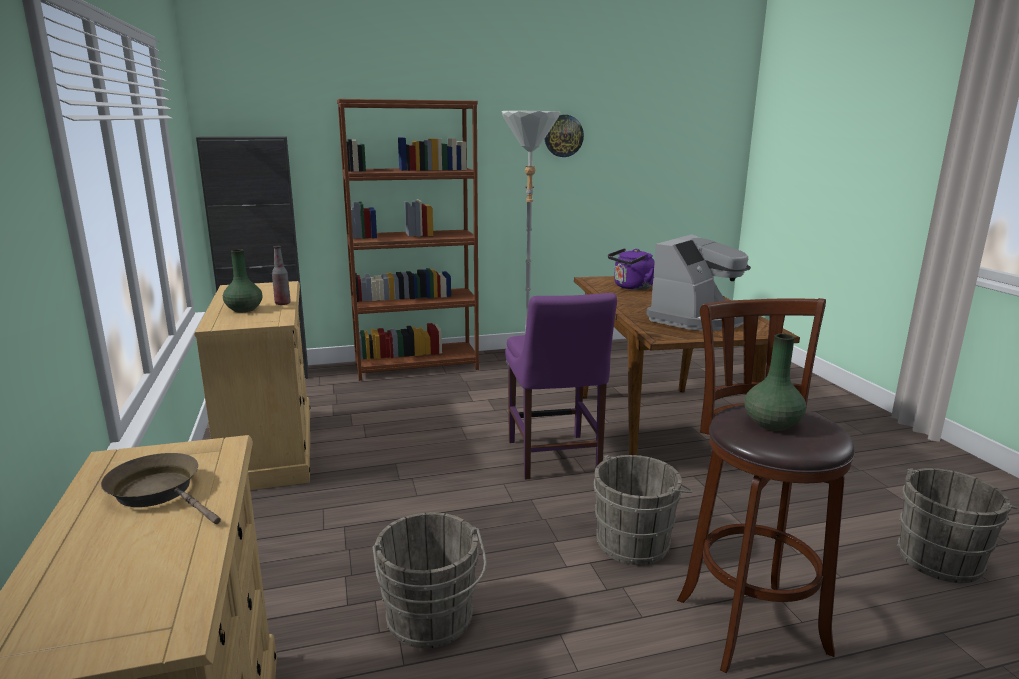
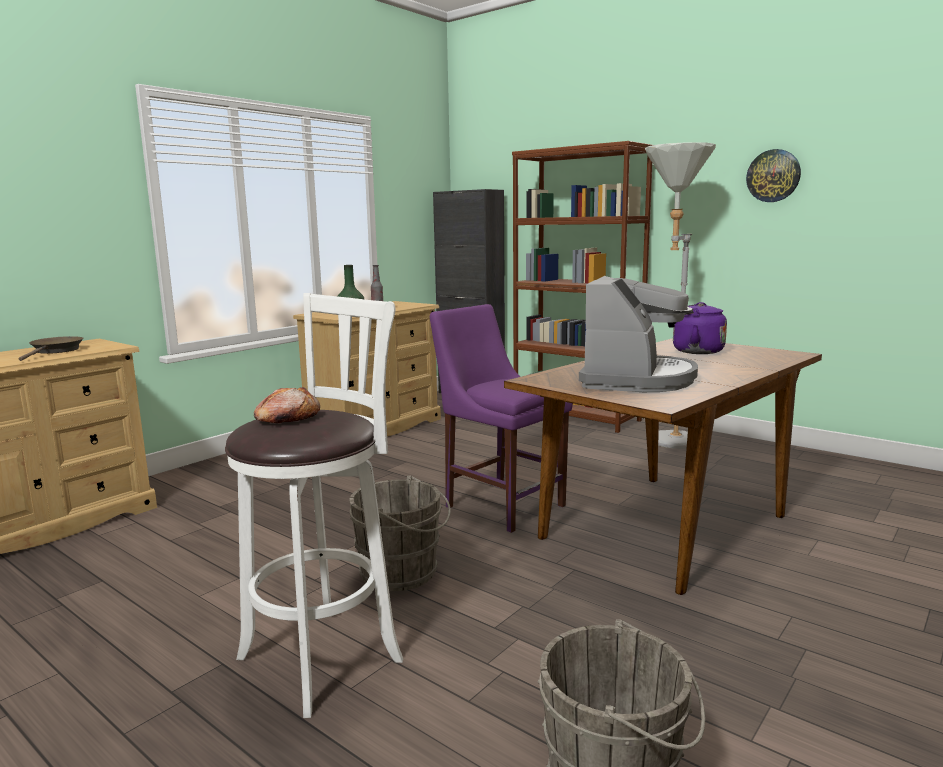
camera: 55 degrees right, 5 degrees down
(430, 622) = (219, 533): grey bucket -> none
(554, 459) = (501, 504): purple chair -> purple chair turned 90 degrees clockwise
(698, 318) = (637, 379): coffee machine -> coffee machine turned 75 degrees counterclockwise
(747, 619) = (327, 655): brown stool -> white stool
(771, 424) = (287, 418): green vase -> bread

